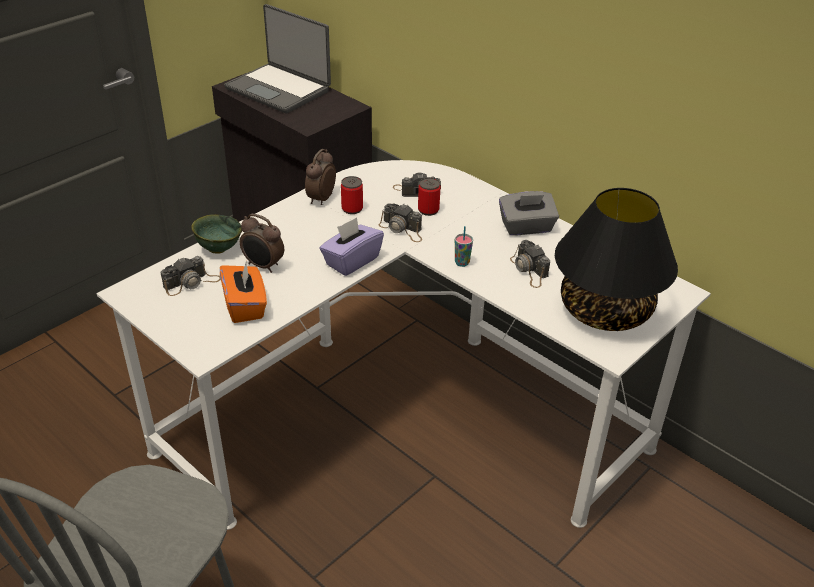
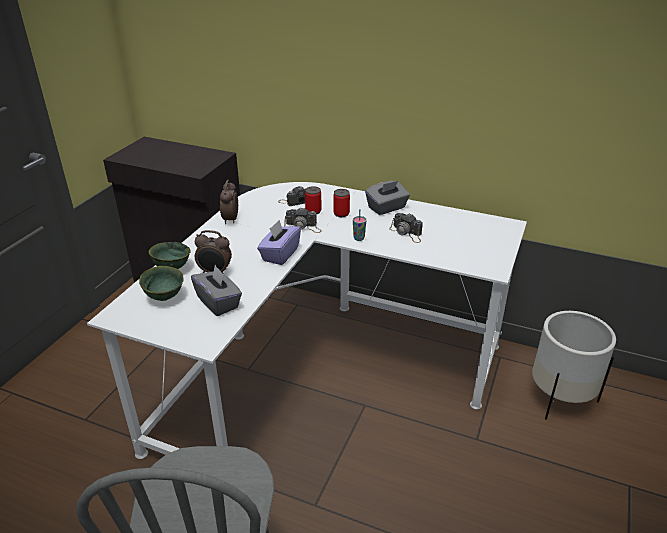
camera: 20 degrees left, 5 degrees down
(192, 283) = (165, 297): camera -> green bowl
(245, 306) = (218, 302): orange tissue box -> grey tissue box
(279, 89) = (159, 153): laptop -> none
(352, 209) = (258, 221): can -> can (341, 213)
(604, 310) = (471, 246): black table lamp -> none
(703, 548) = (560, 397): none -> white planter

